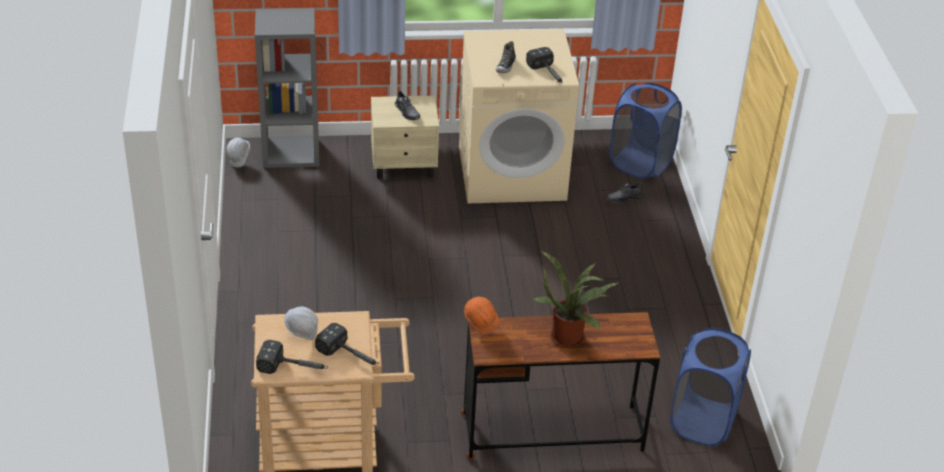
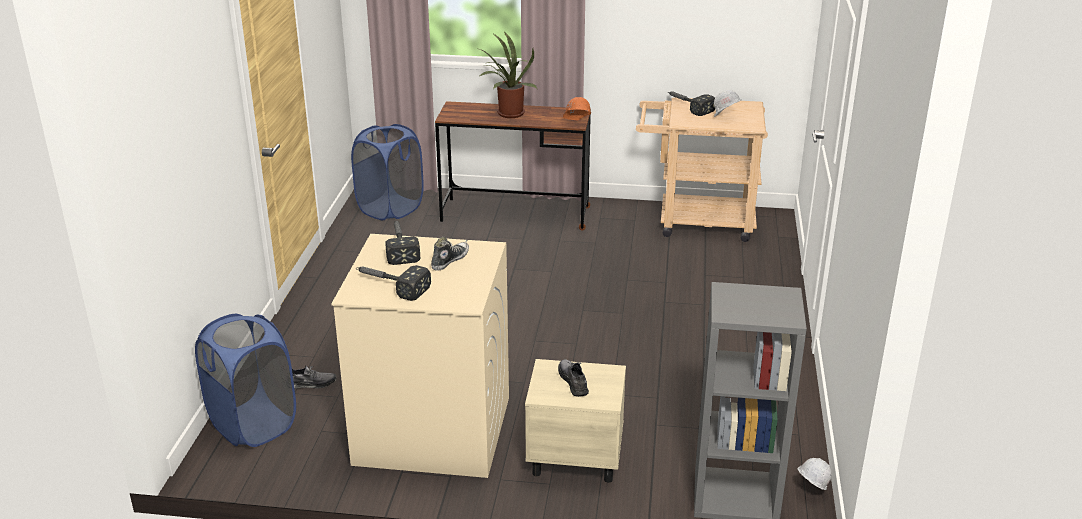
camera: 165 degrees left, 10 degrees down
(294, 368) = (732, 104): hammer -> hammer (389, 285)

